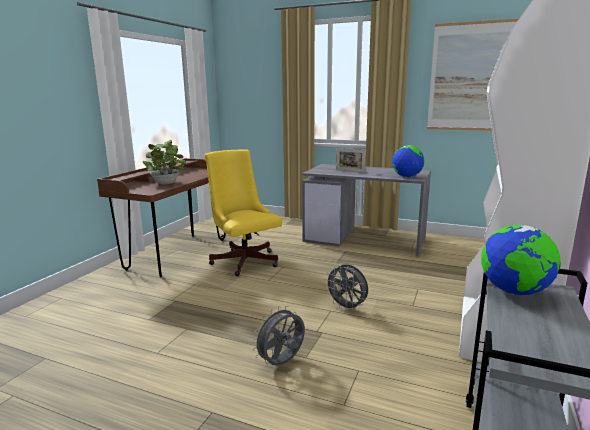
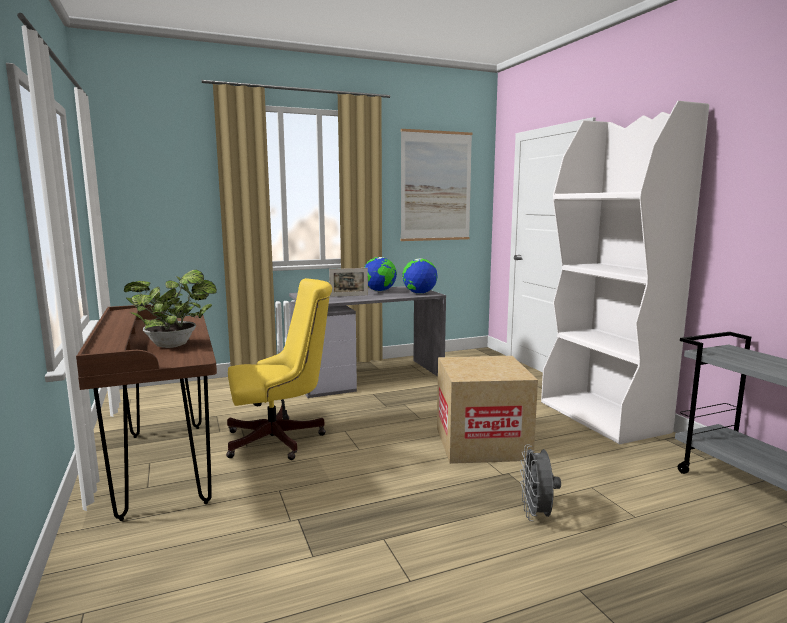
camera: 45 degrees left, 5 degrees down
(244, 260) = (281, 440): yellow office chair -> yellow office chair turned 150 degrees clockwise
(347, 307) = (481, 443): grey fan -> cardboard box
(514, 292) = (724, 355): globe -> globe (379, 291)

